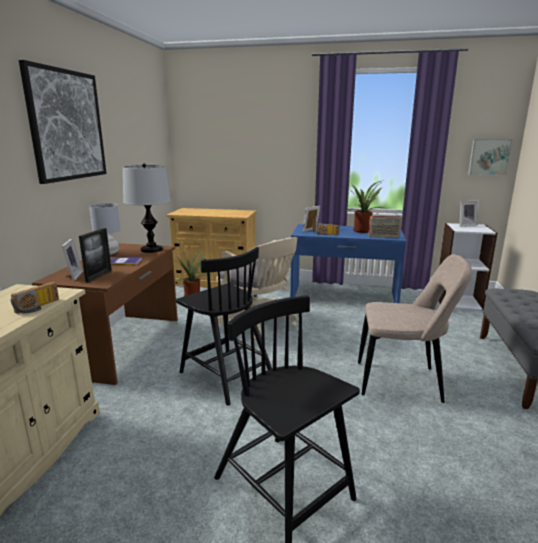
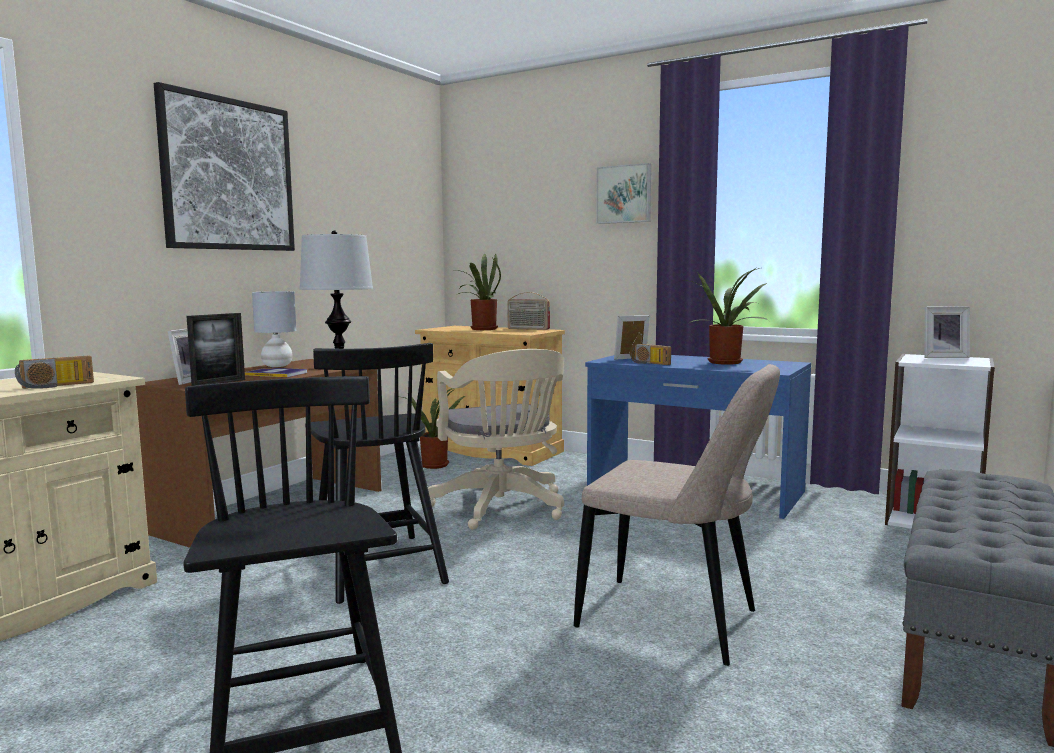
camera: 20 degrees right, 10 degrees down
(207, 212) = (481, 329): none -> potted plant
(384, 237) = (752, 370): radio -> radio (528, 329)
(489, 157) = (997, 222): picture -> picture (624, 194)

